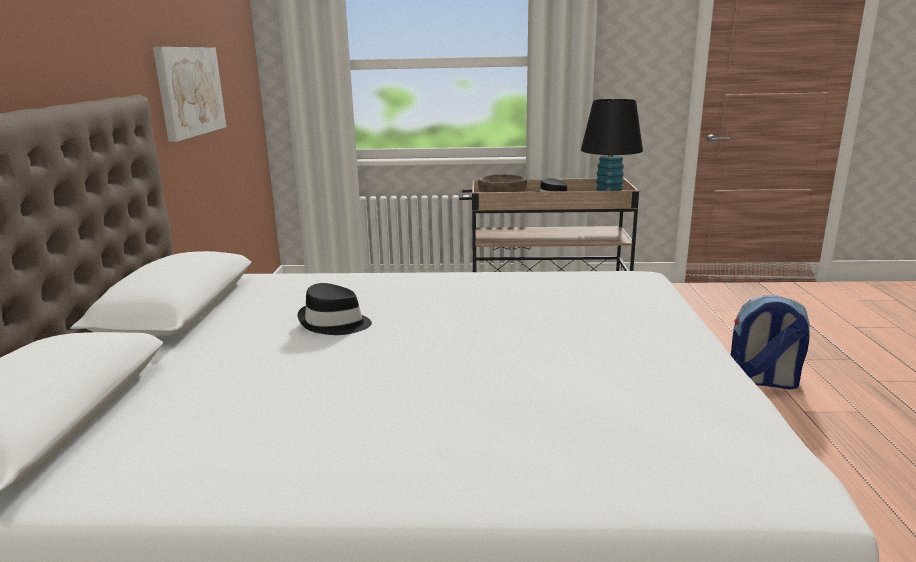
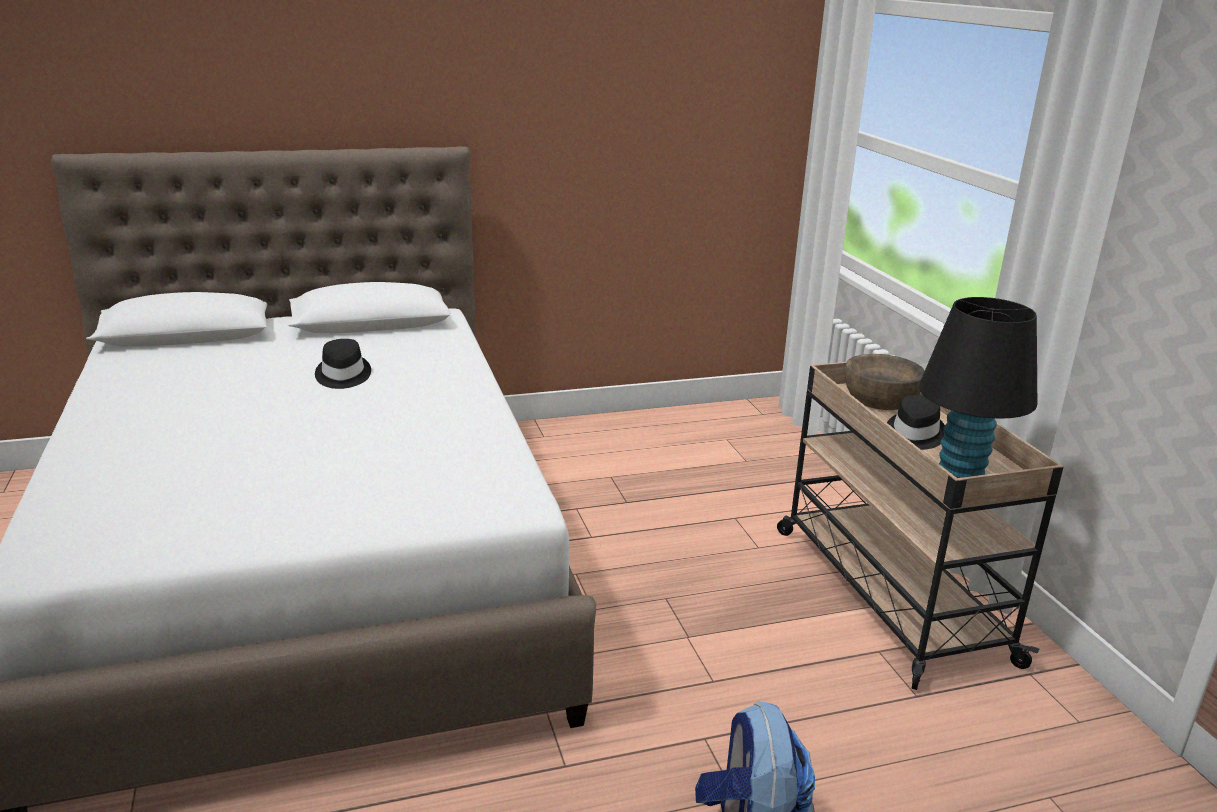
camera: 70 degrees right, 5 degrees up
(189, 91) = (603, 146): picture -> none

